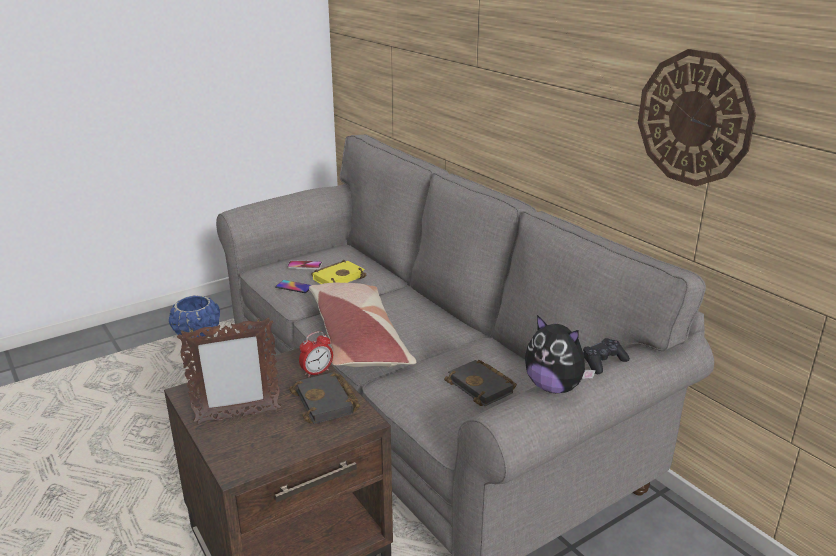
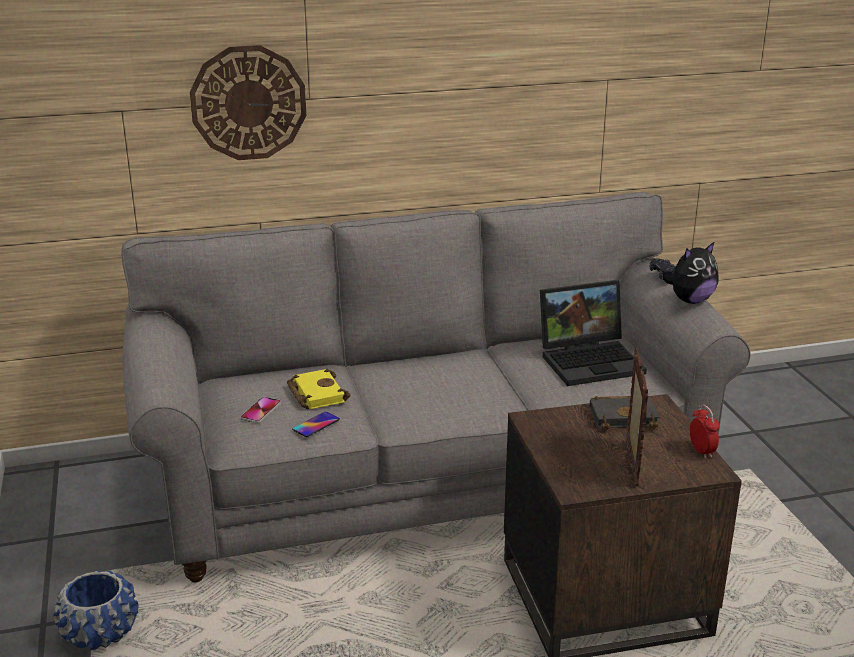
camera: 70 degrees left, 0 degrees up
(317, 372) = (567, 415): alarm clock -> alarm clock (701, 451)
(358, 338) = (459, 407): pillow -> none
(483, 387) = (591, 360): black book -> laptop
(694, 118) = (591, 80): wall clock -> wall clock (248, 103)

